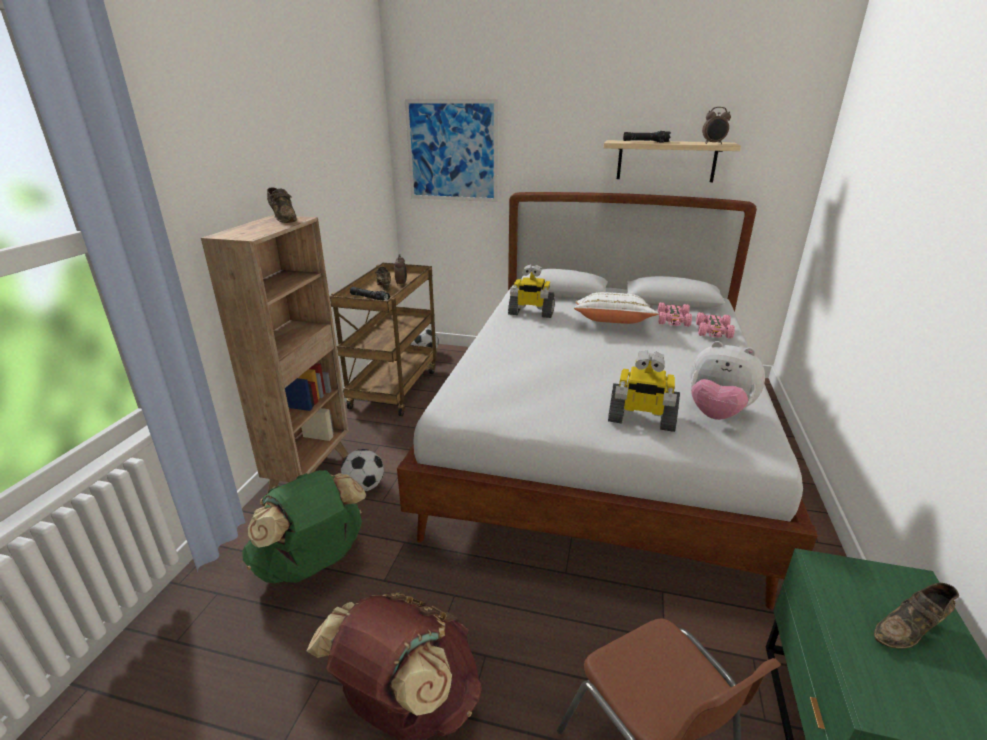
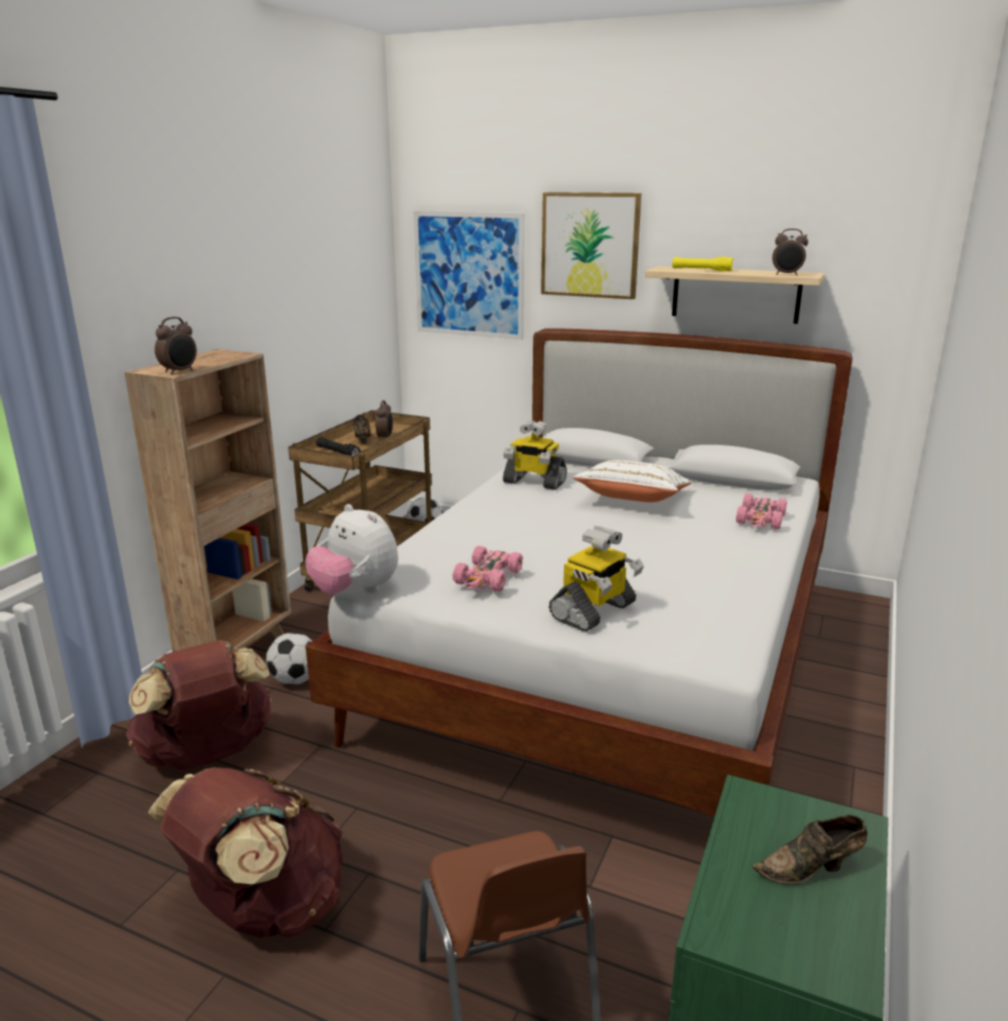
camera: 10 degrees right, 5 degrees down
(254, 235) = (180, 372): none -> alarm clock
(283, 219) = (224, 354): brown shoe -> none
(312, 564) = (208, 755): green backpack -> brown backpack
(552, 124) = (590, 245): none -> picture
(641, 419) = (594, 611): toy robot -> toy robot turned 75 degrees counterclockwise
(645, 142) = (701, 270): black flashlight -> yellow flashlight
(673, 320) = (715, 502): pink toy car -> pink toy car (488, 578)
(717, 413) = (695, 614): plush toy -> plush toy (355, 591)

